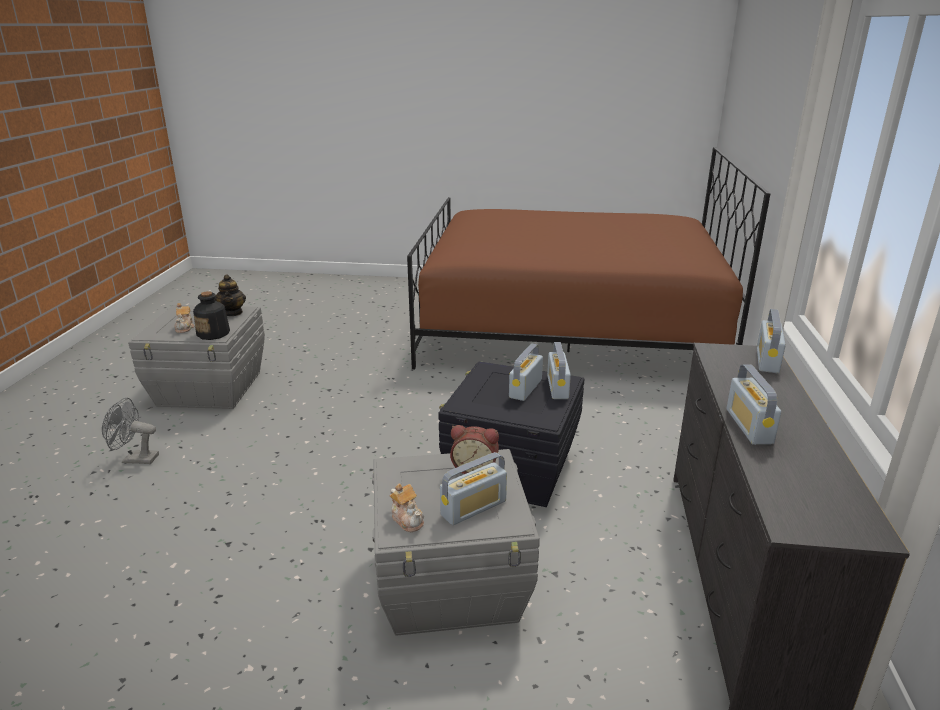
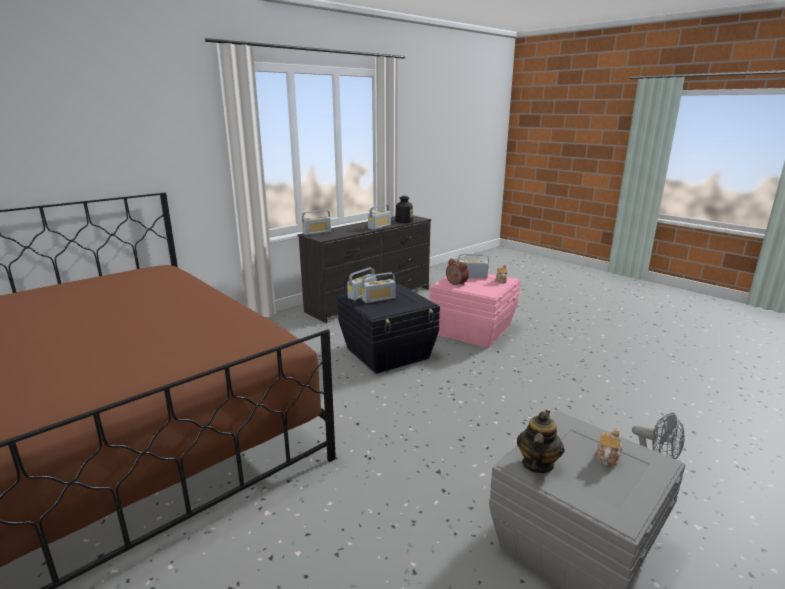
camera: 140 degrees left, 5 degrees down
(214, 334) = (569, 428): bottle -> bottle (403, 221)
(452, 584) = (472, 330): grey storage box -> pink storage box

